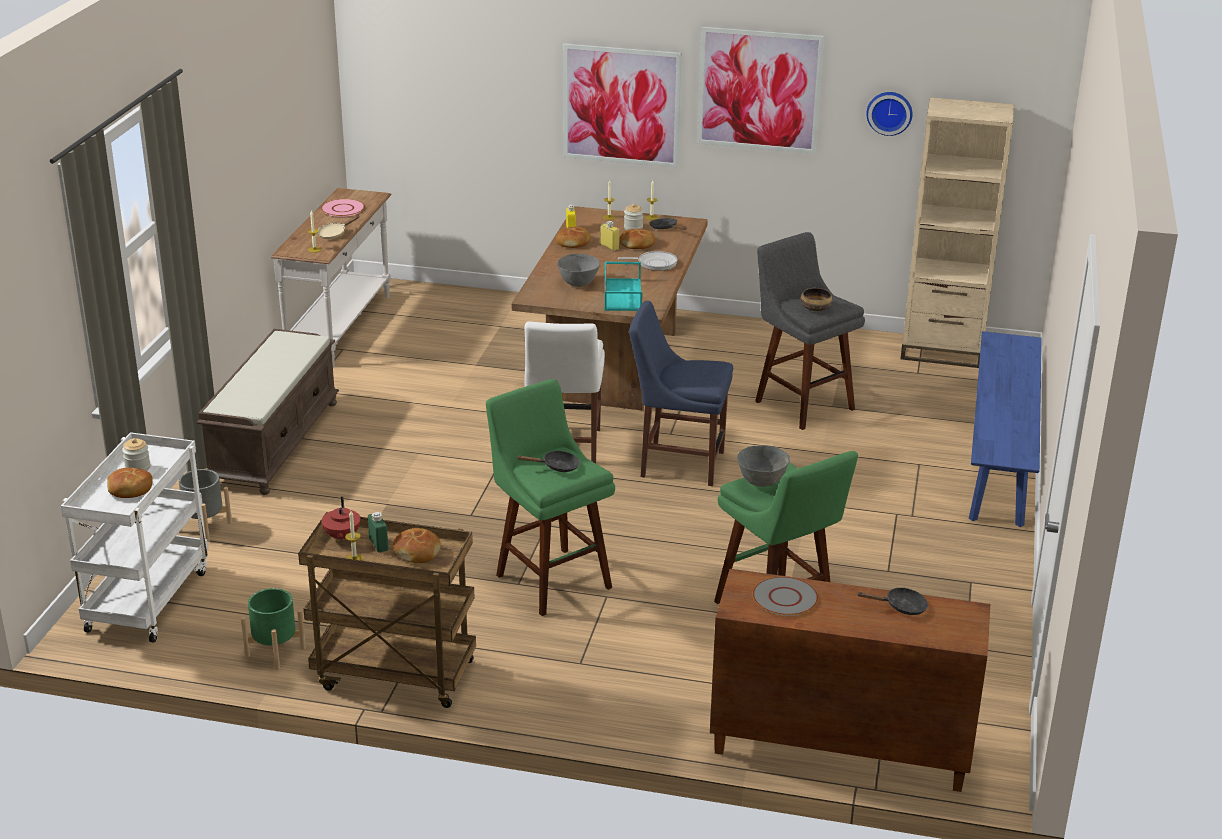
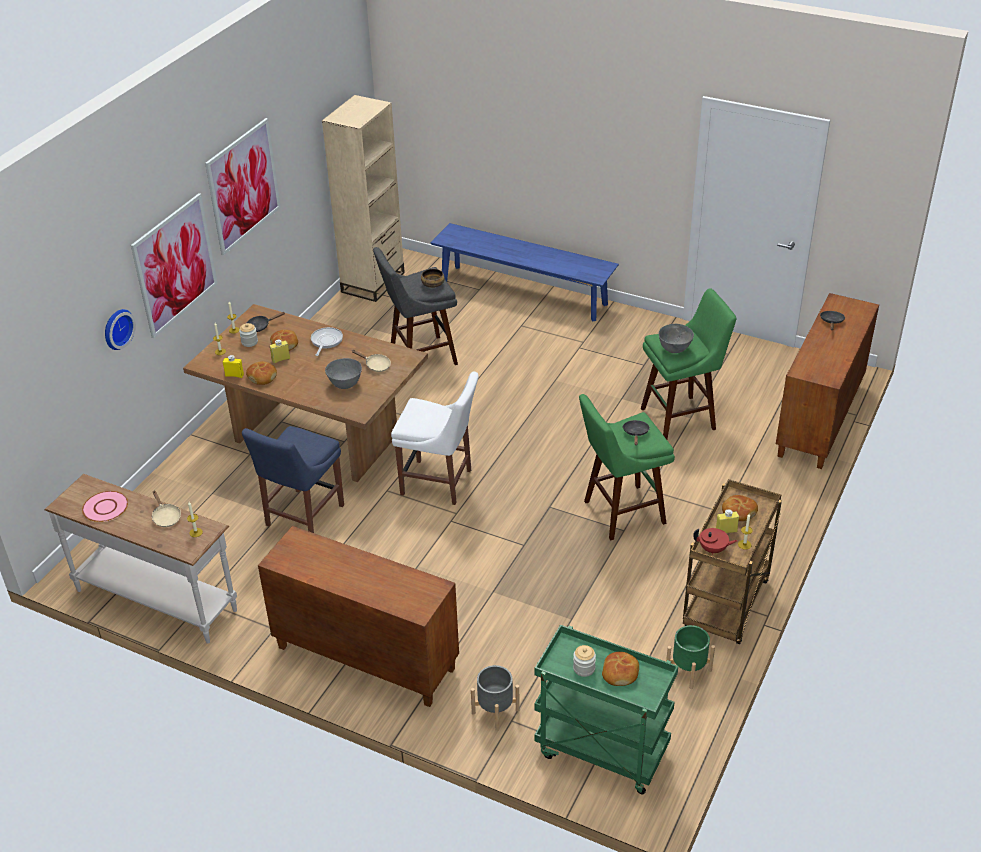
camera: 75 degrees left, 10 degrees up
(147, 599) = (600, 751): white cart -> green cart
(274, 442) = (364, 658): brown bench -> brown cabinet
(378, 544) = (726, 531): green bottle -> yellow bottle
(621, 294) = (375, 365): turquoise tray -> beige frying pan
(677, 463) = (483, 429): blue chair -> blue chair (302, 517)
(784, 597) = (820, 360): grey plate -> none
(889, 112) = (304, 147): wall clock -> wall clock (116, 328)

